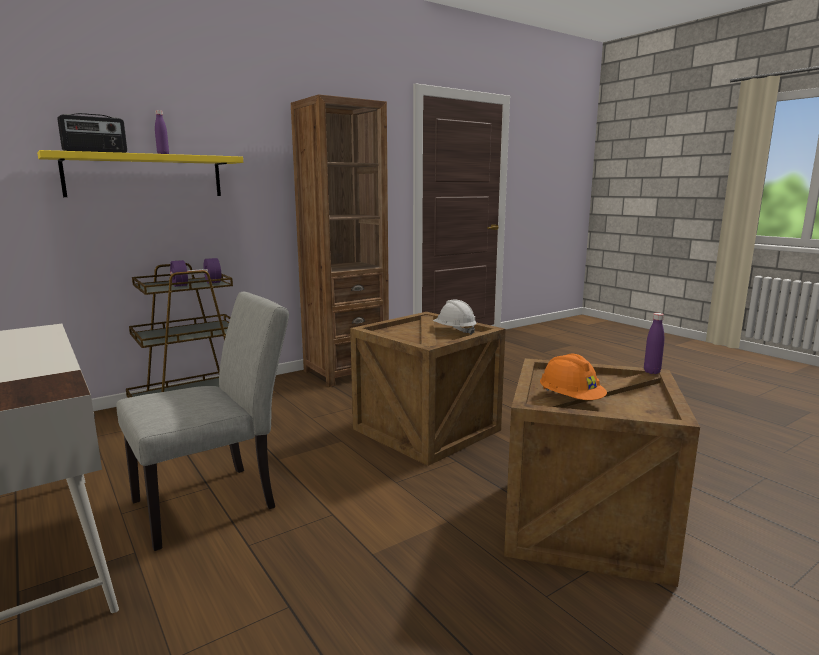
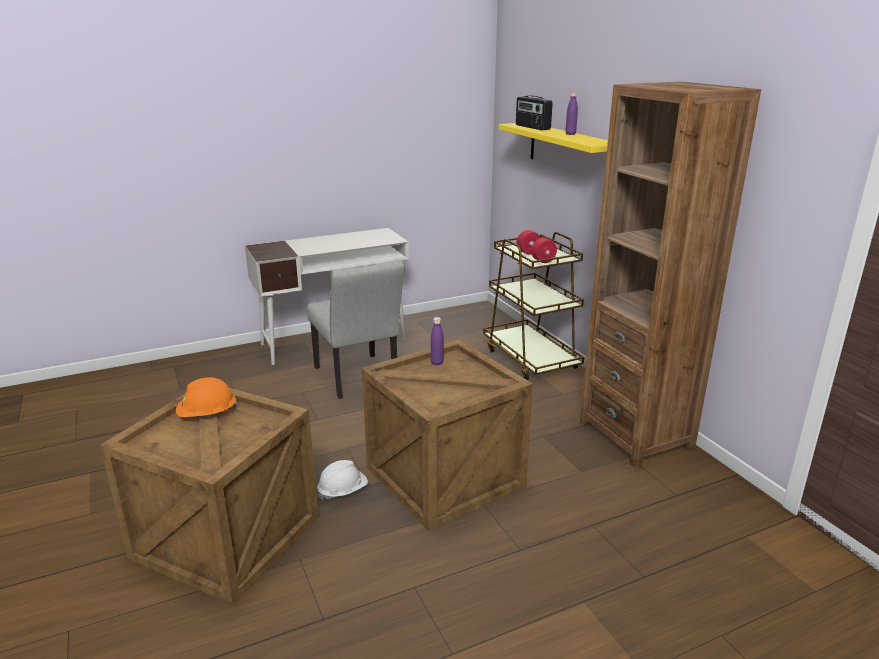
camera: 100 degrees right, 10 degrees up
(197, 284) = (535, 257): purple dumbbell -> red dumbbell
(454, 331) = (447, 396): white hard hat -> white hard hat (342, 491)
(652, 372) = (214, 469): purple bottle -> purple bottle (437, 363)

